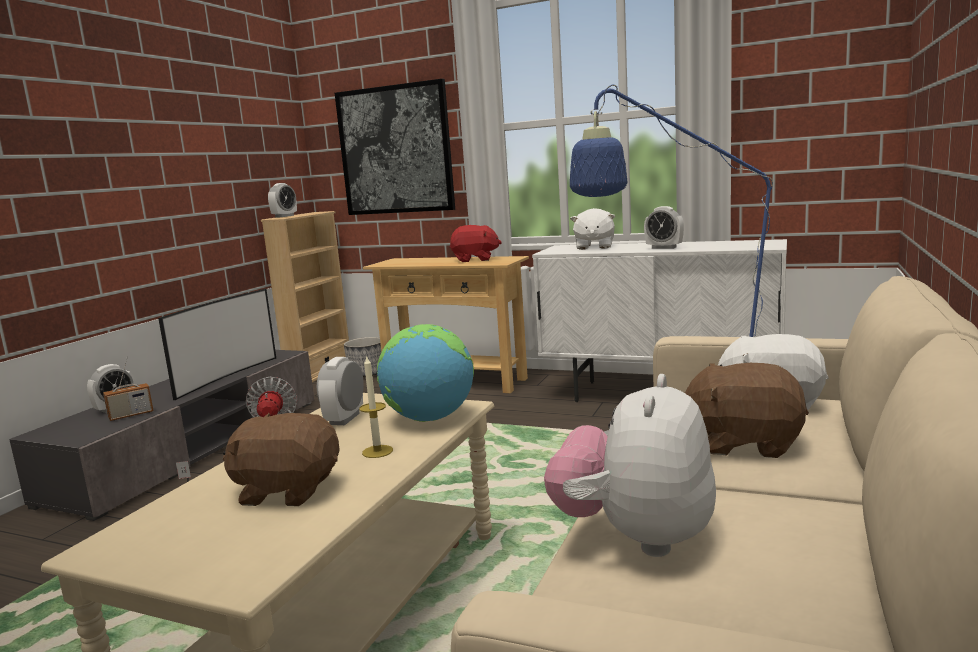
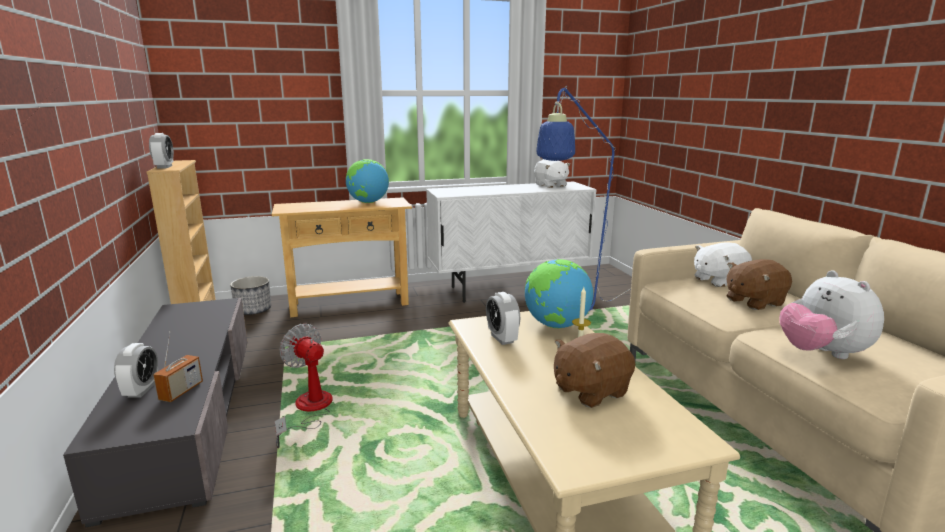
camera: 40 degrees left, 5 degrees up
(225, 377) = (204, 335): television -> none
(395, 150) = (265, 105): picture -> none
(475, 260) = (368, 202): red plush toy -> globe
(594, 247) = (466, 189): white plush toy -> white plush toy (550, 185)
(664, 248) = (519, 189): alarm clock -> none

